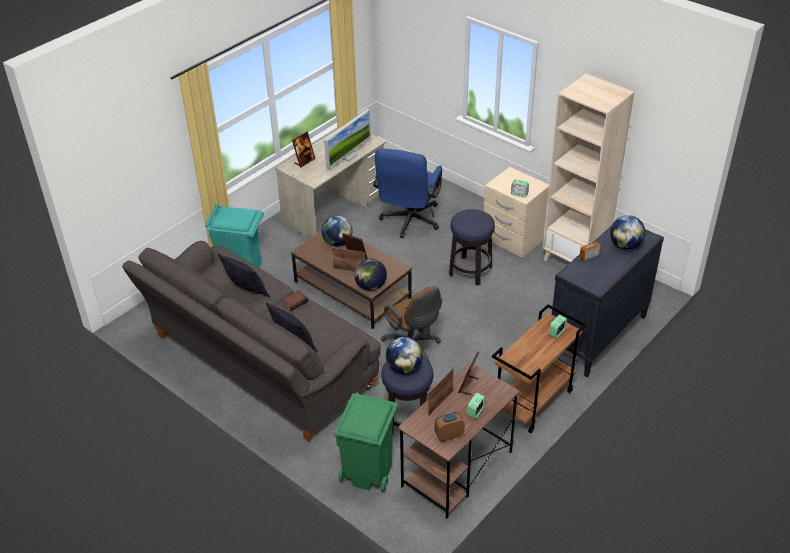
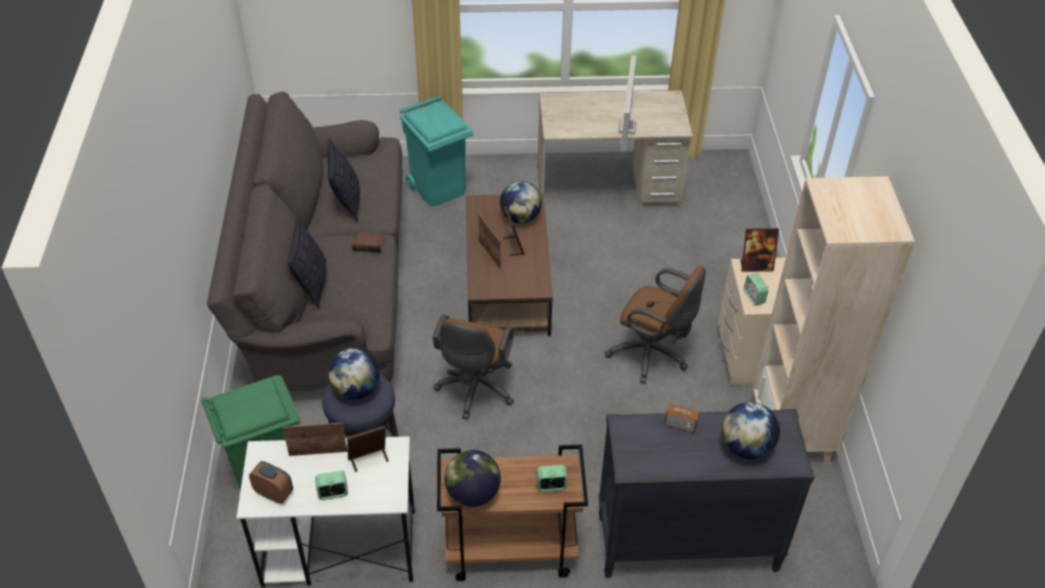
camera: 45 degrees right, 5 degrees up
(304, 161) = (576, 104): picture frame -> picture frame (756, 266)
(348, 156) = (627, 128): monitor -> monitor turned 105 degrees clockwise
(370, 286) = (484, 286): globe -> globe (472, 493)
(409, 222) = (663, 254): blue office chair -> none
(456, 469) = (338, 548): brown desk -> white desk
(470, 271) = (652, 355): stool -> brown office chair

